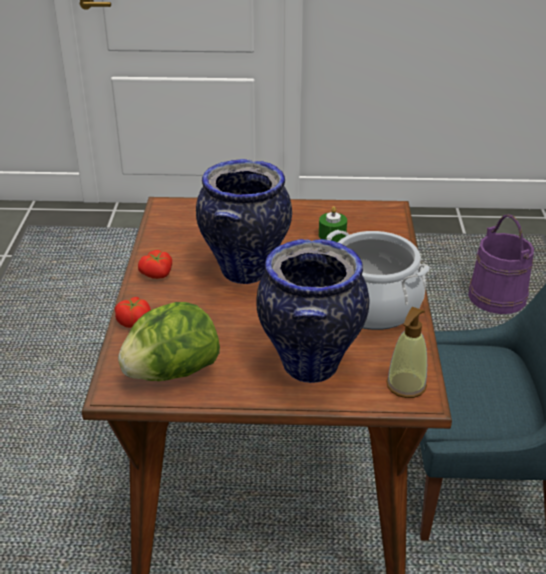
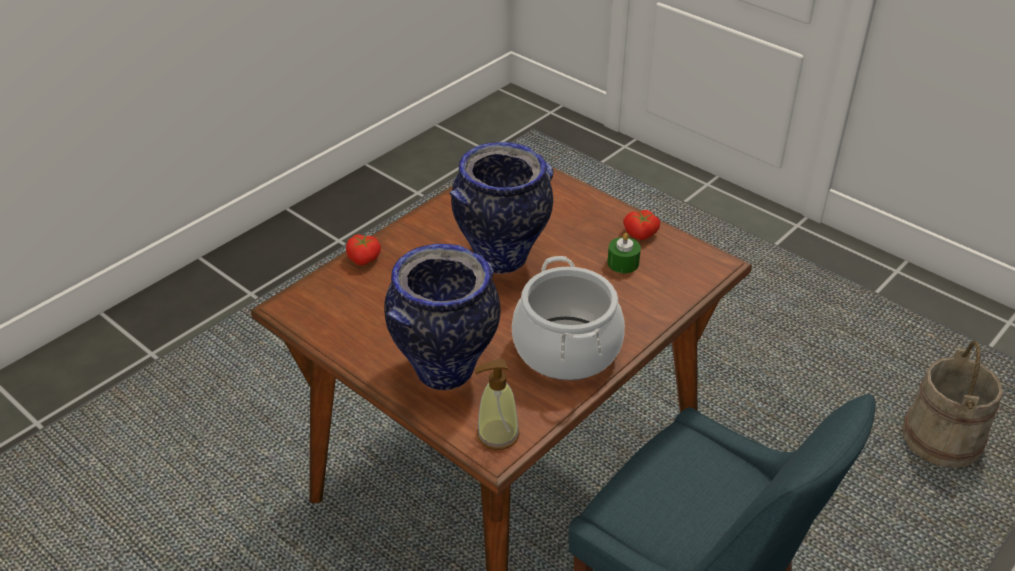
camera: 40 degrees right, 5 degrees up
(157, 274) = (429, 226): tomato -> tomato (640, 234)
(171, 372) = (339, 315): lettuce -> none
(496, 297) = (941, 438): purple bucket -> beige bucket

